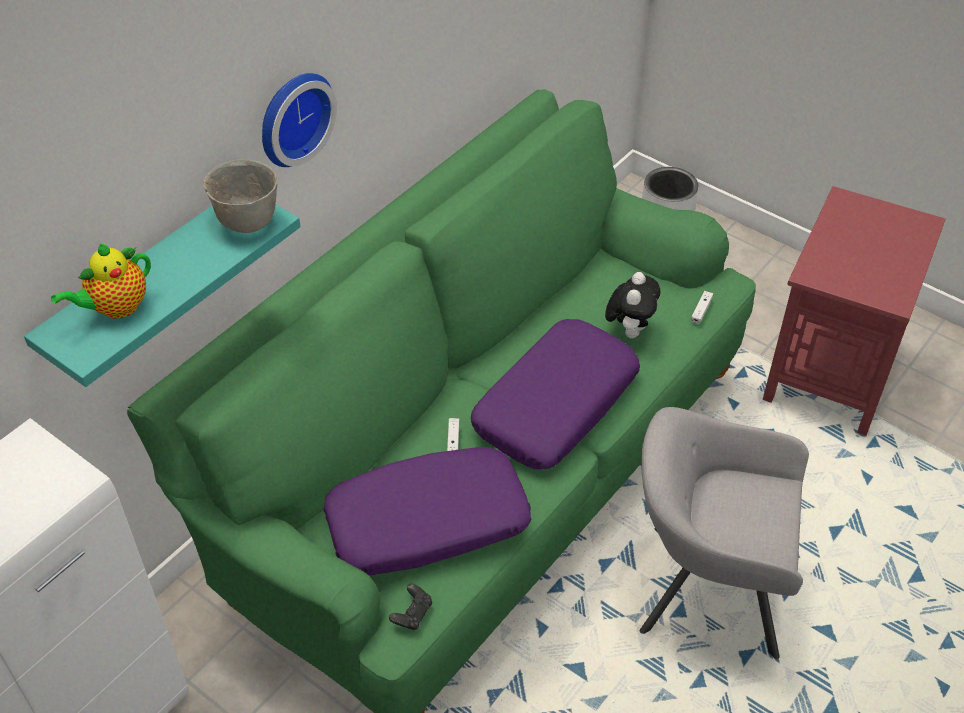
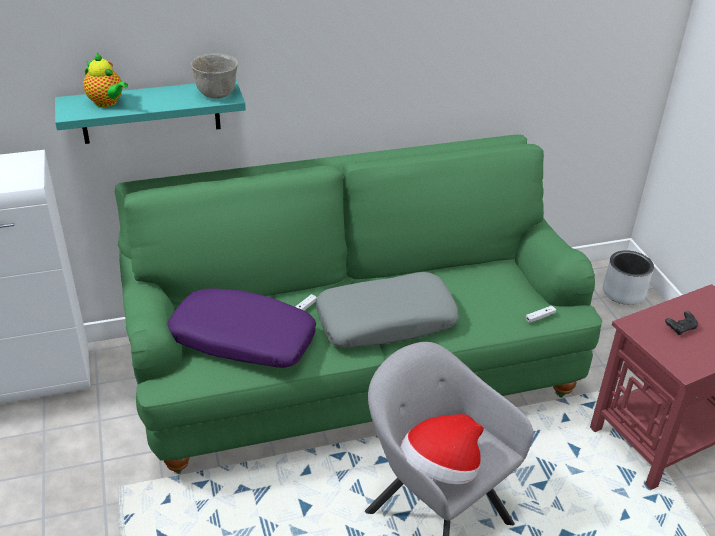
camera: 35 degrees right, 10 degrees down
(116, 308) = (107, 103): teapot -> teapot turned 135 degrees counterclockwise
(292, 117) = (285, 51): wall clock -> none
(412, 613) = (184, 378): black game controller -> black game controller (680, 328)
(555, 404) = (386, 321): purple pillow -> grey pillow
(629, 330) = (477, 305): plush toy -> none
(748, 544) = (441, 469): none -> hat

